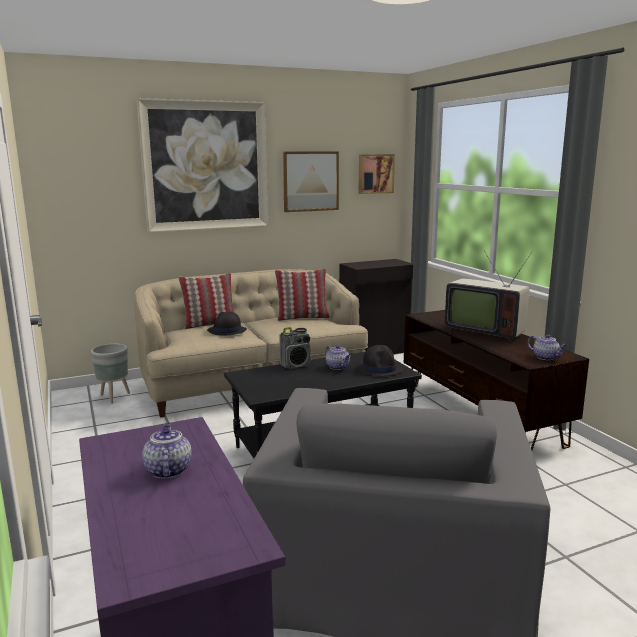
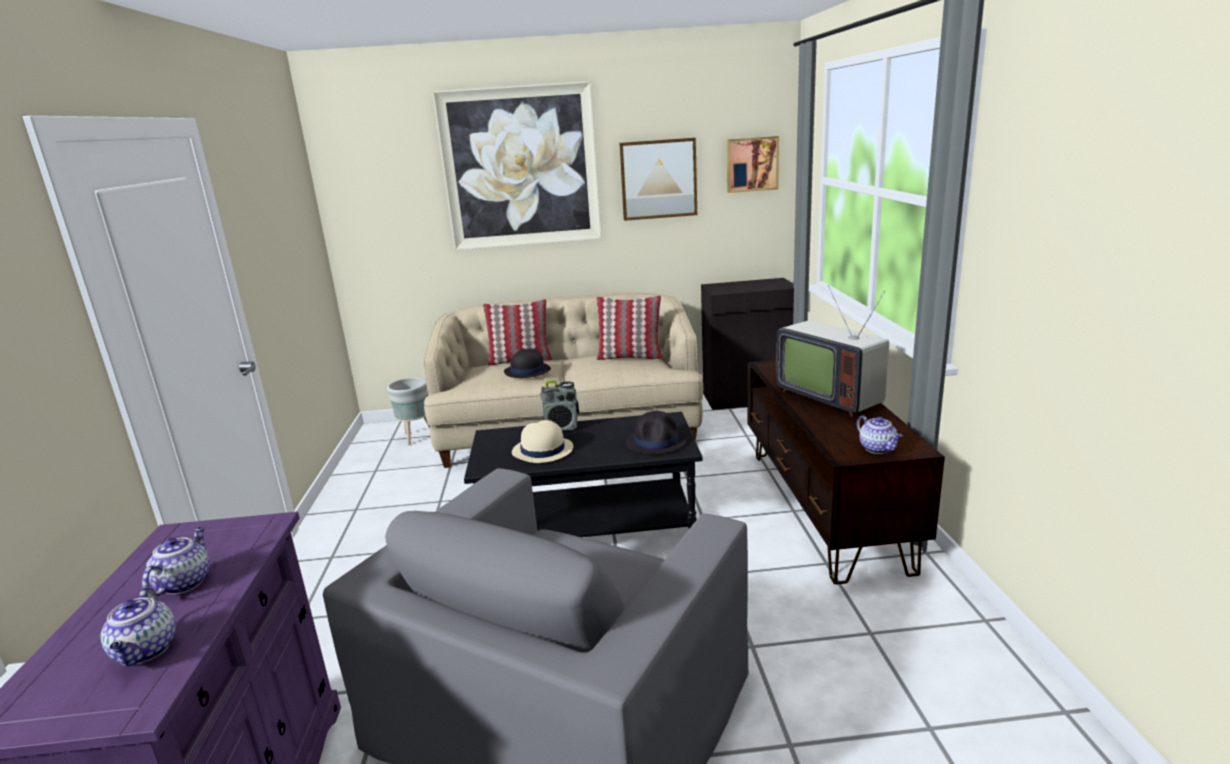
camera: 20 degrees right, 5 degrees up
(296, 381) = (542, 451): none -> beige hat
(338, 367) = (608, 434): teapot -> teapot (146, 651)

